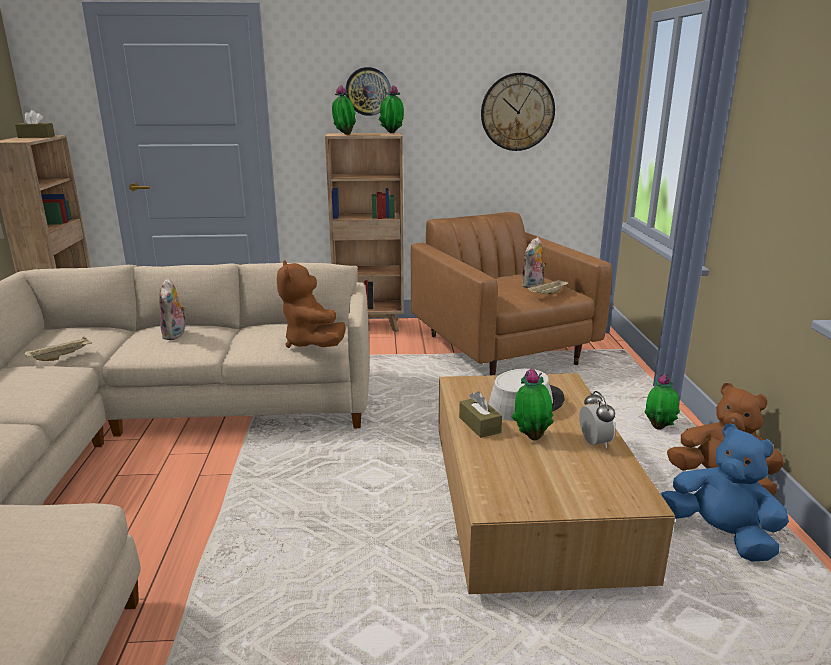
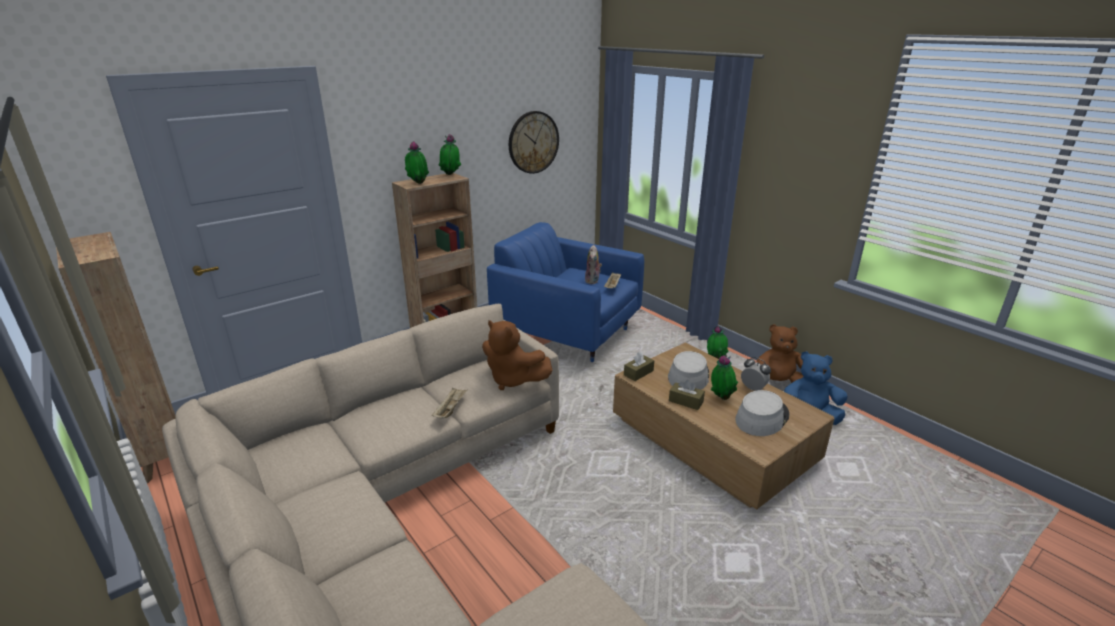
camera: 35 degrees left, 5 degrees up
(36, 137) = (87, 243): brown tissue box -> brown tissue box (638, 373)
(61, 357) = (320, 473): beige tray -> beige tray (450, 409)
(175, 335) = (393, 412): plush toy -> none
(368, 91) = (421, 140): wall clock -> none
(501, 350) = (566, 333): brown armchair -> blue armchair
(554, 475) = (761, 417): none -> grey hat

